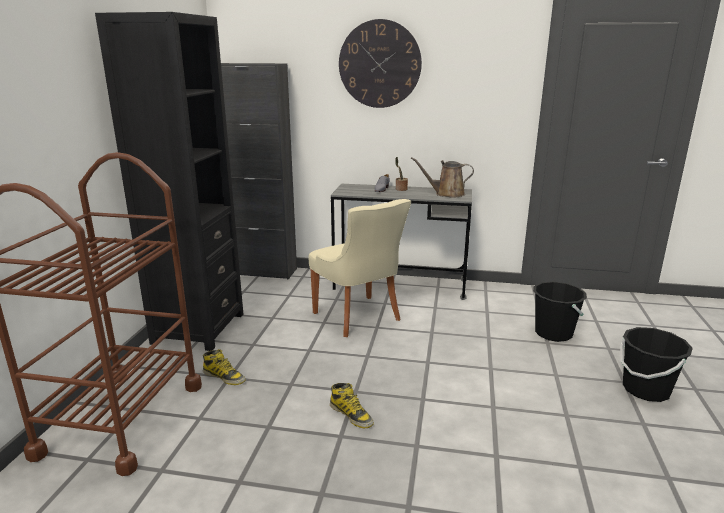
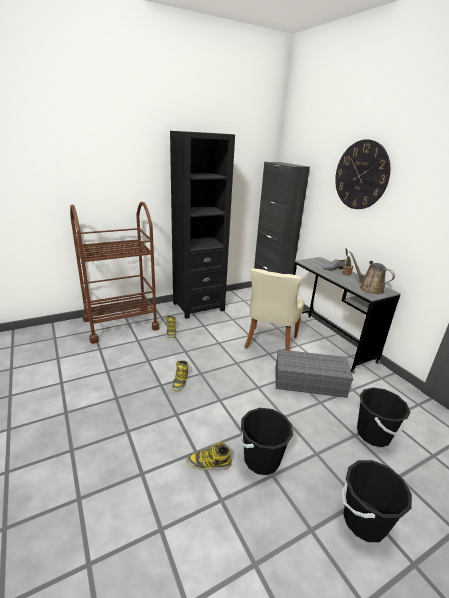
camera: 50 degrees right, 5 degrees up
(451, 326) = (310, 381): none -> grey storage box
(521, 453) = (208, 463): none -> boot
(541, 412) = (261, 459): none -> black bucket

